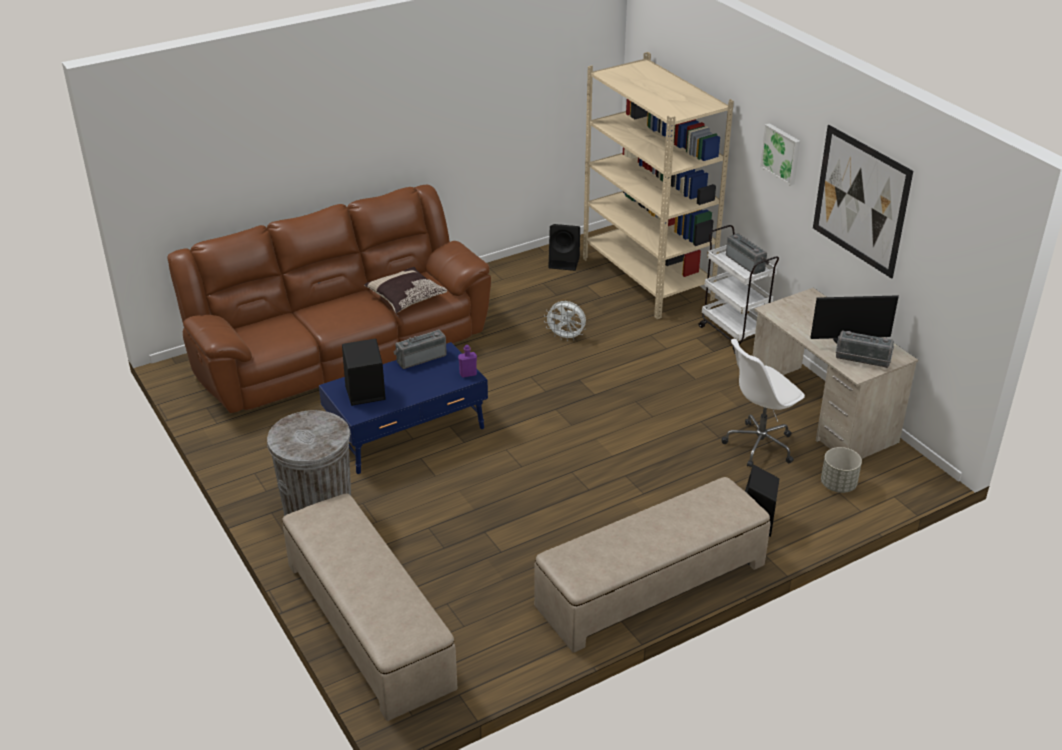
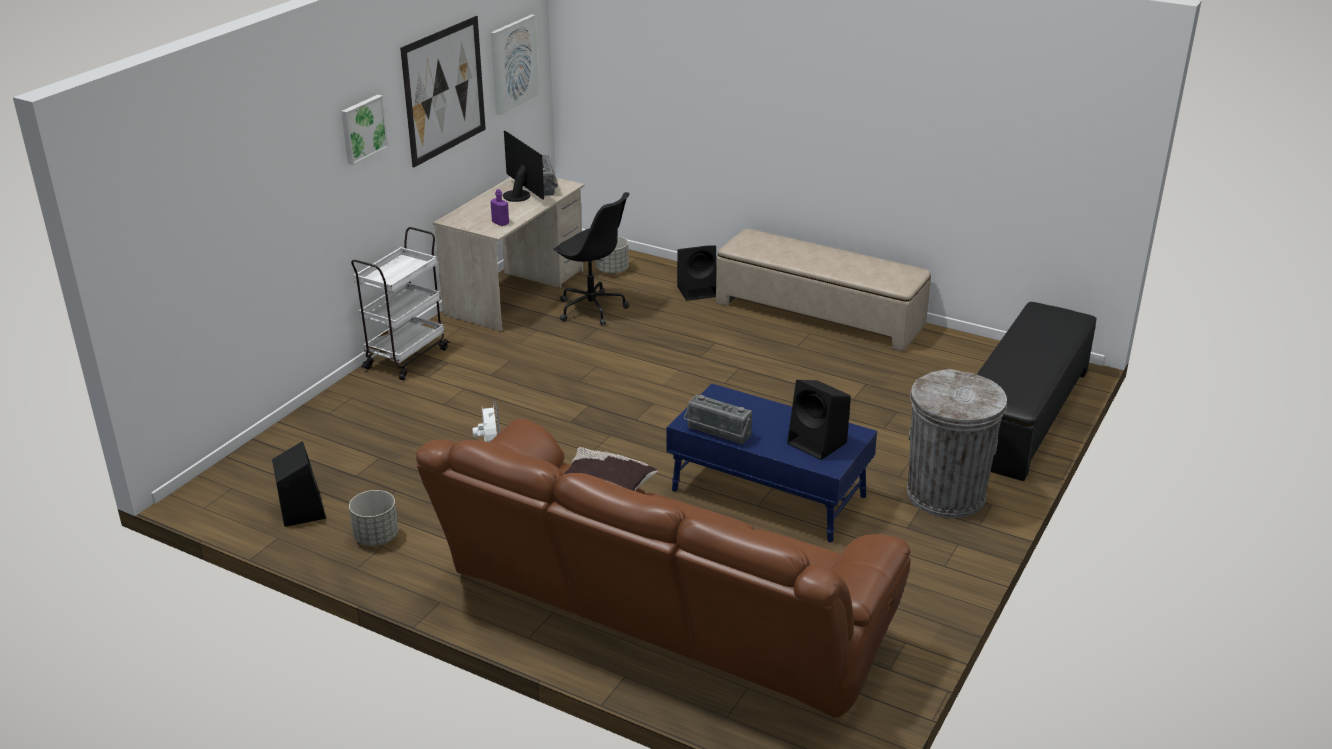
camera: 120 degrees left, 5 degrees down
(367, 624) = (1022, 414): beige bench -> black bench
(468, 374) = (715, 396): purple bottle -> purple bottle (500, 223)
(512, 279) = (376, 537): none -> grey planter
(647, 278) = (310, 438): beige bookcase -> none
(747, 263) = (390, 270): radio -> none
(758, 446) = (593, 309): white office chair -> black office chair
(946, 258) = (513, 64): none -> picture

